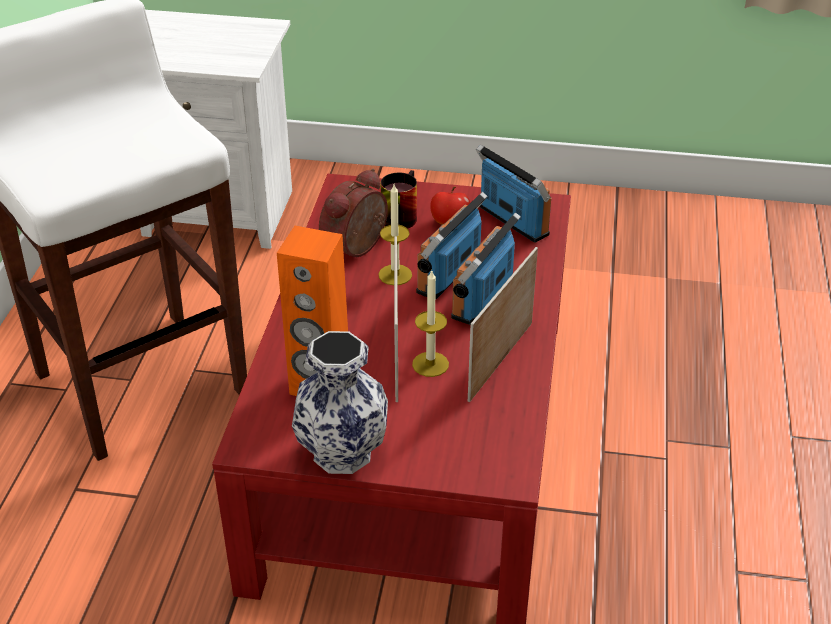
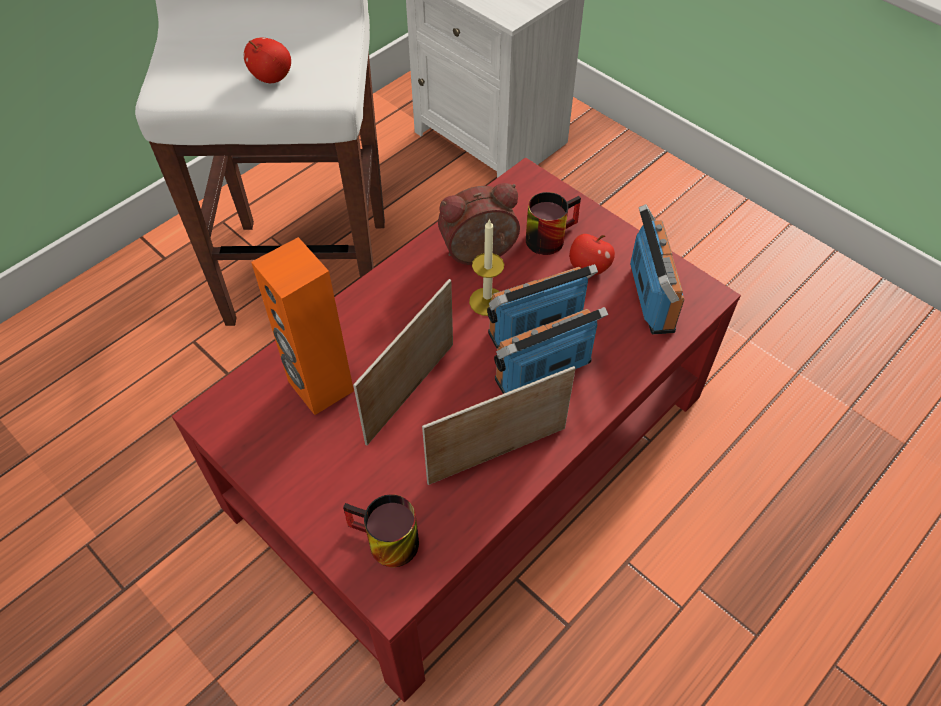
camera: 35 degrees right, 15 degrees up
(133, 151) = (271, 77): none -> apple
(341, 454) = (273, 471): vase -> none
(430, 364) = (431, 420): candle -> none
(474, 452) = (383, 544): none -> mug

